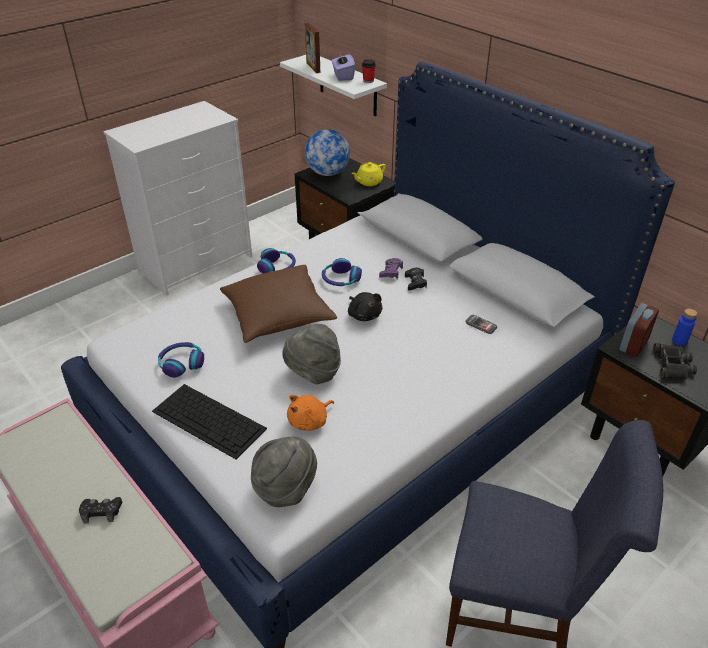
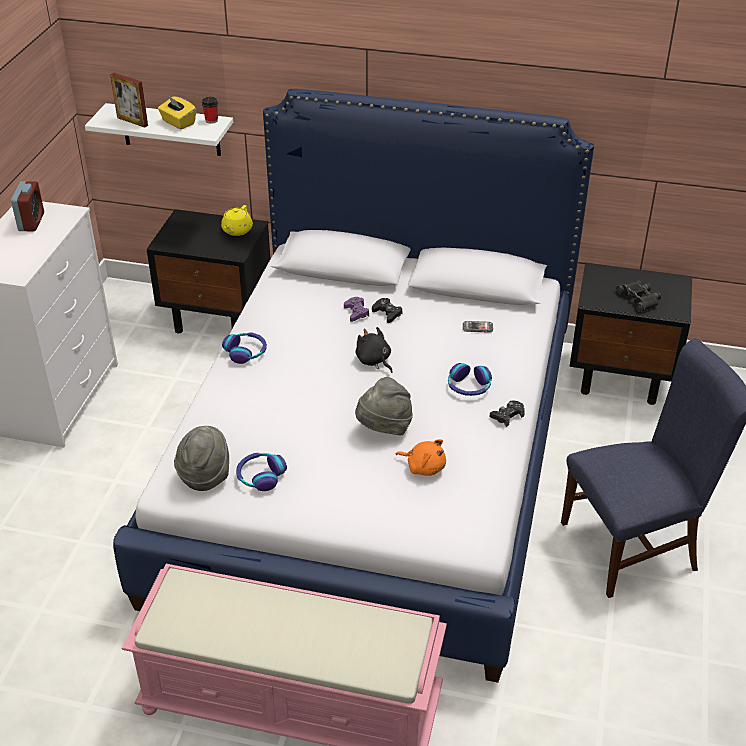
camera: 35 degrees left, 0 degrees up
(101, 512) = (317, 627): black game controller -> black game controller (507, 416)
(210, 420) = (342, 507): keyboard -> none
(278, 315) = (299, 395): brown pillow -> none
(285, 487) = (459, 523): grey hat -> grey hat (205, 475)
(310, 421) = (424, 467): orange plush toy -> orange plush toy turned 75 degrees counterclockwise
(327, 173) = (183, 236): globe -> none
(340, 279) = (319, 338): headphones -> headphones (469, 386)
(343, 76) = (178, 122): purple tissue box -> yellow tissue box
(364, 315) = (374, 361): black plush toy -> black plush toy turned 150 degrees counterclockwise
(634, 344) = (600, 293): alarm clock -> alarm clock (31, 222)
(679, 341) = (628, 277): blue bottle -> none

